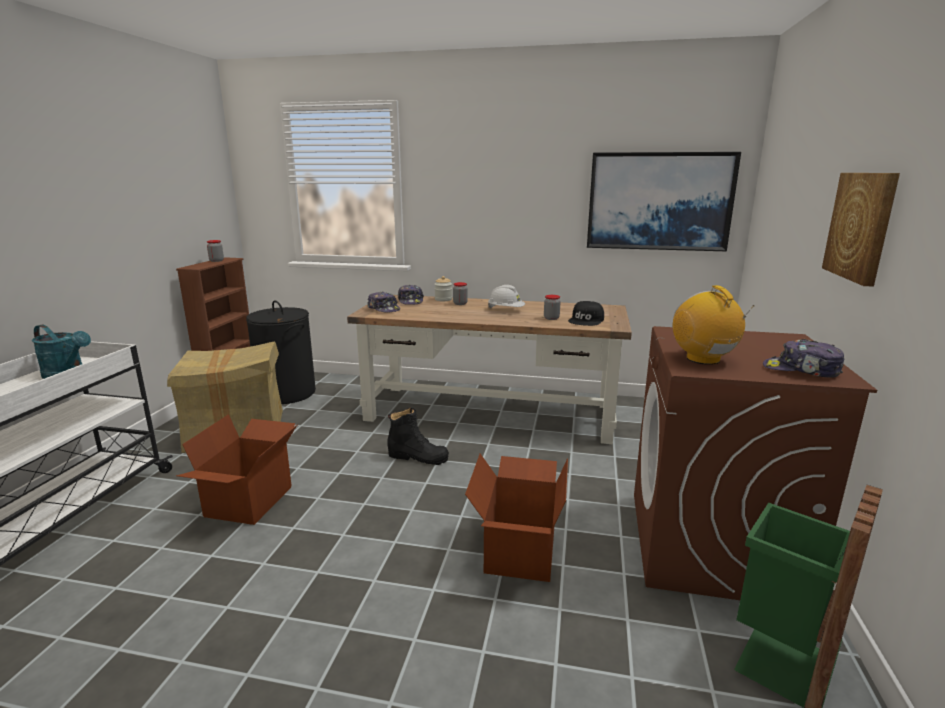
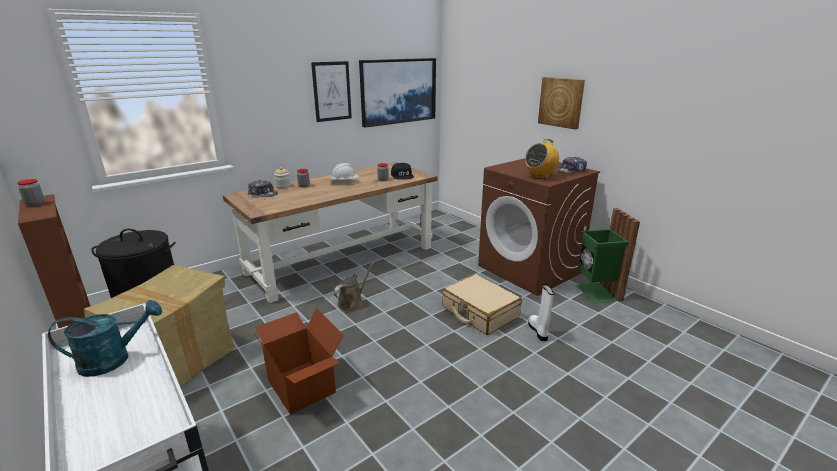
camera: 50 degrees left, 5 degrees up
(384, 309) = (262, 205): cap -> none
(418, 457) = (352, 303): black boot -> brown watering can
(518, 551) = (479, 312): cardboard box -> beige suitcase
(545, 193) = (332, 91): none -> picture
(547, 631) = (538, 331): none -> white boot
(703, 359) = (540, 176): radio -> radio turned 60 degrees counterclockwise

